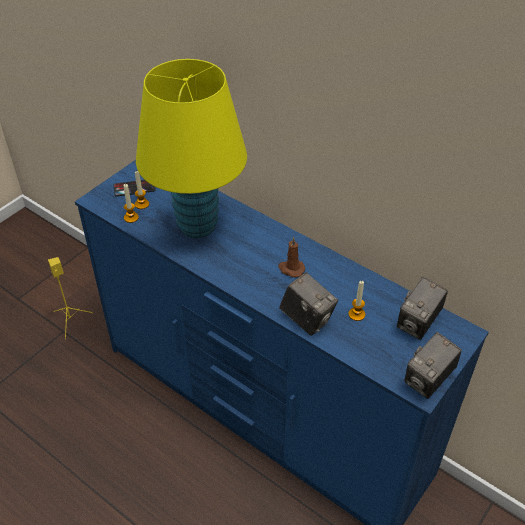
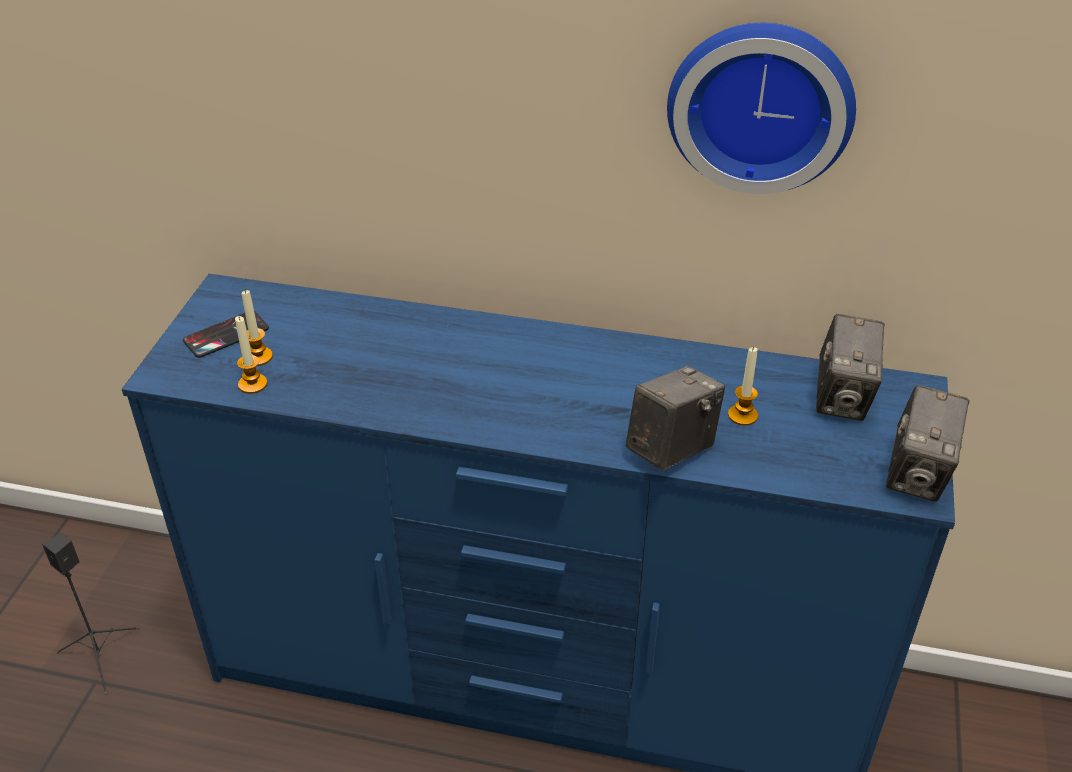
camera: 25 degrees left, 5 degrees down
(71, 321) = (101, 658): yellow speaker -> black speaker
(197, 226) = (385, 362): yellow table lamp -> none
(291, 269) = (591, 381): brown candle -> none
(307, 319) = (671, 448): camera -> camera turned 60 degrees counterclockwise
(401, 149) = (761, 103): none -> wall clock

